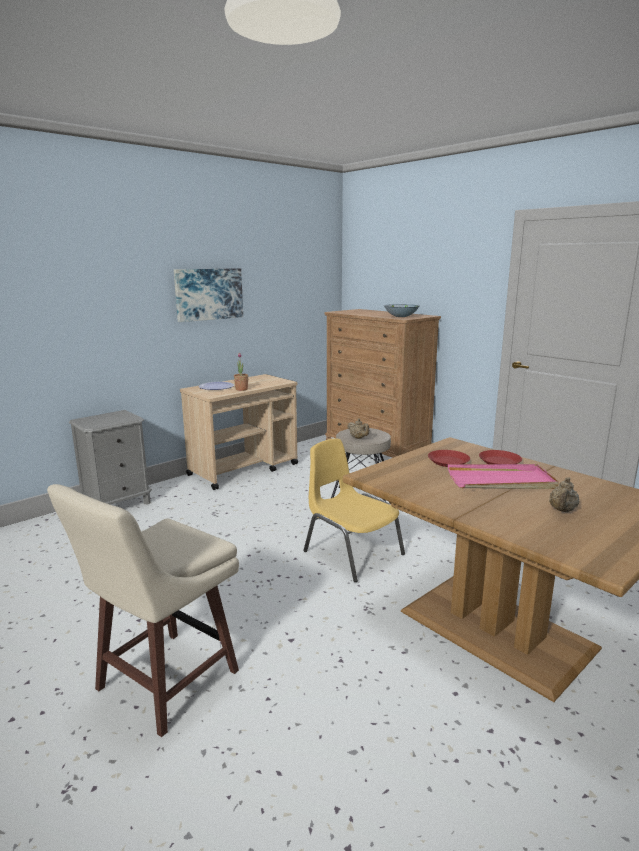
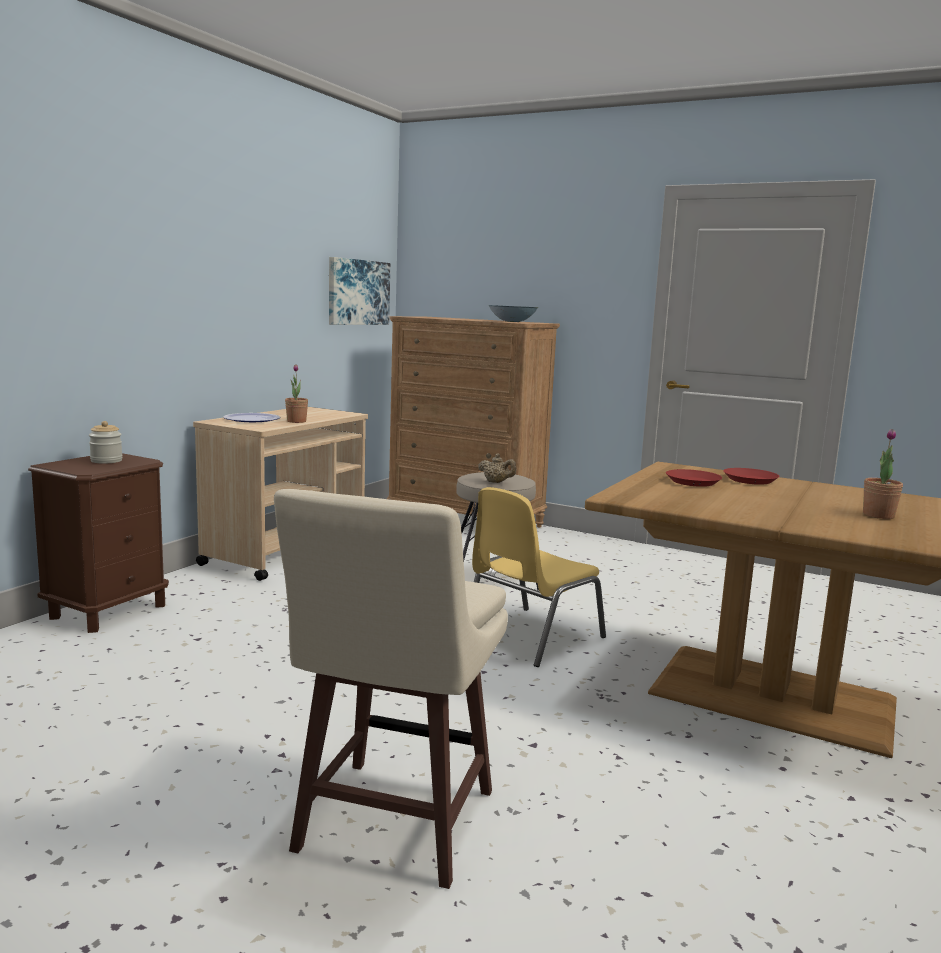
camera: 20 degrees left, 5 degrees down
(112, 417) = (106, 461): none -> jar
(118, 504) = (108, 611): grey nightstand -> brown nightstand
(208, 294) = (235, 275): picture -> picture (357, 292)
(352, 552) = (530, 637): yellow chair -> yellow chair turned 75 degrees counterclockwise
(501, 481) = (778, 495): pink tray -> none
(562, 510) = (878, 515): beige teapot -> potted plant

